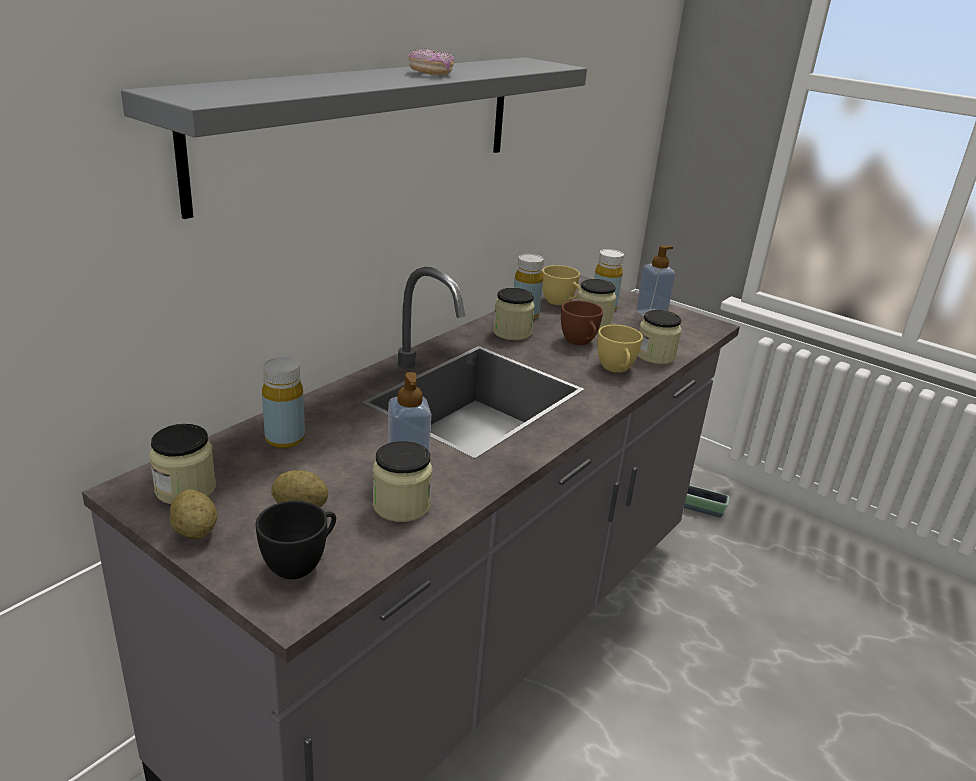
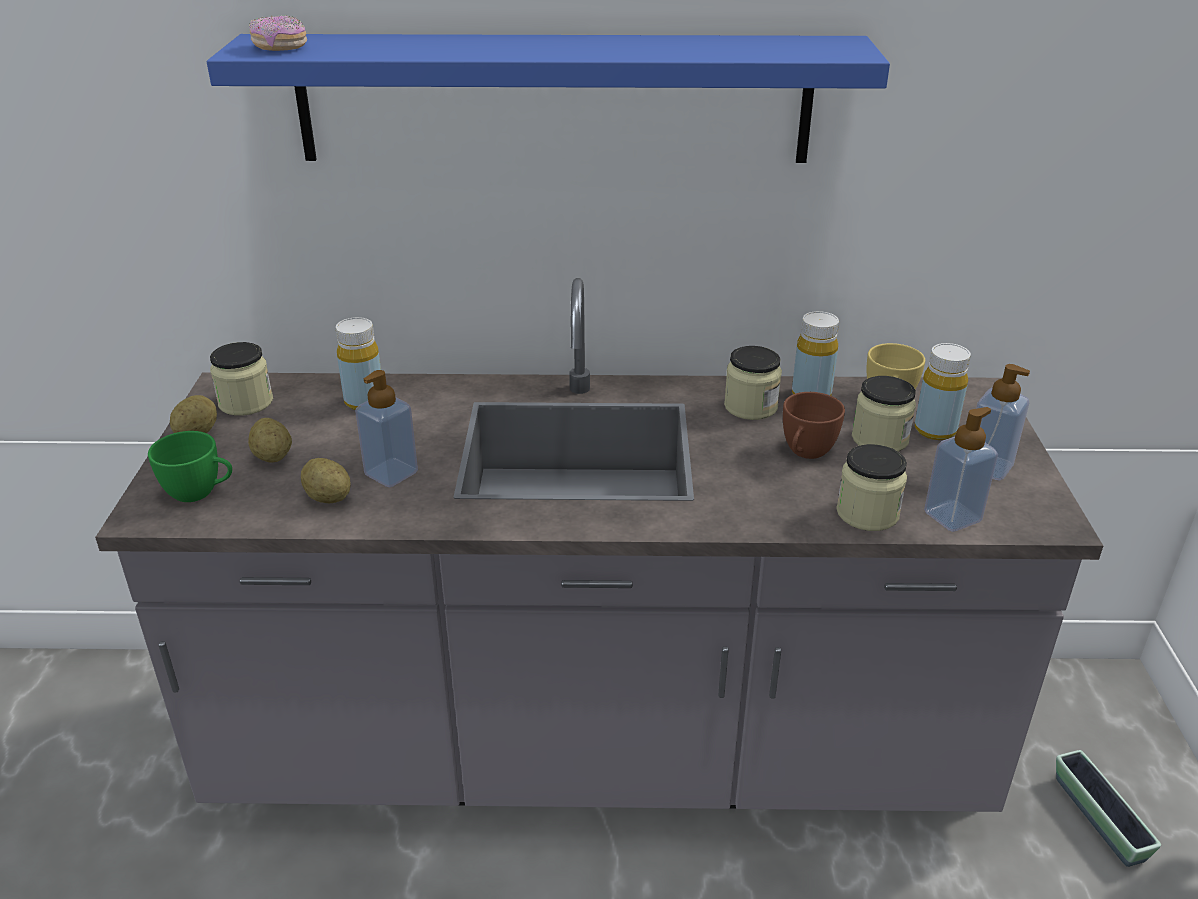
camera: 55 degrees right, 5 degrees up
(301, 563) = (200, 493): black cup -> green cup
(369, 125) = (554, 99): grey shelf -> blue shelf
(401, 505) = (328, 497): jar -> potato
(430, 74) = (592, 48): donut -> donut (280, 47)
(616, 369) = (778, 501): yellow cup -> none
(682, 341) = (952, 517): none -> soap dispenser

